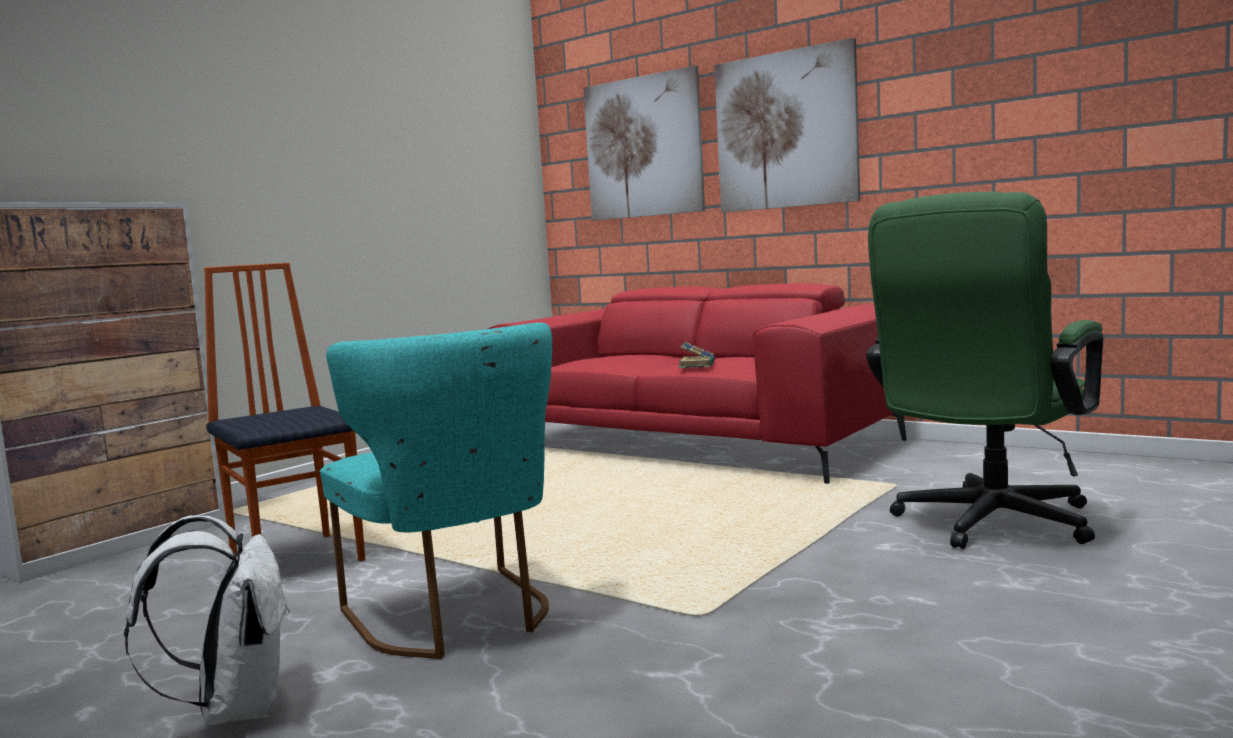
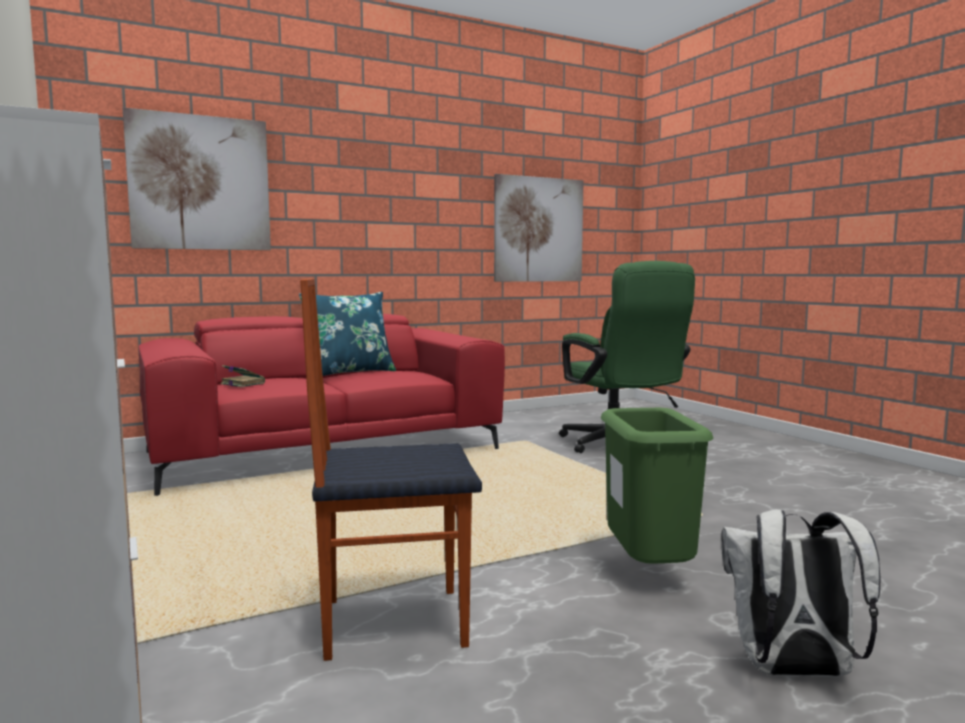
camera: 65 degrees left, 0 degrees up
(457, 618) = (650, 573): turquoise chair -> green trash can
(697, 364) = (382, 378): book -> book (242, 383)
(723, 356) = (349, 373): none -> blue pillow
(785, 130) = (346, 194): picture -> picture (538, 229)

